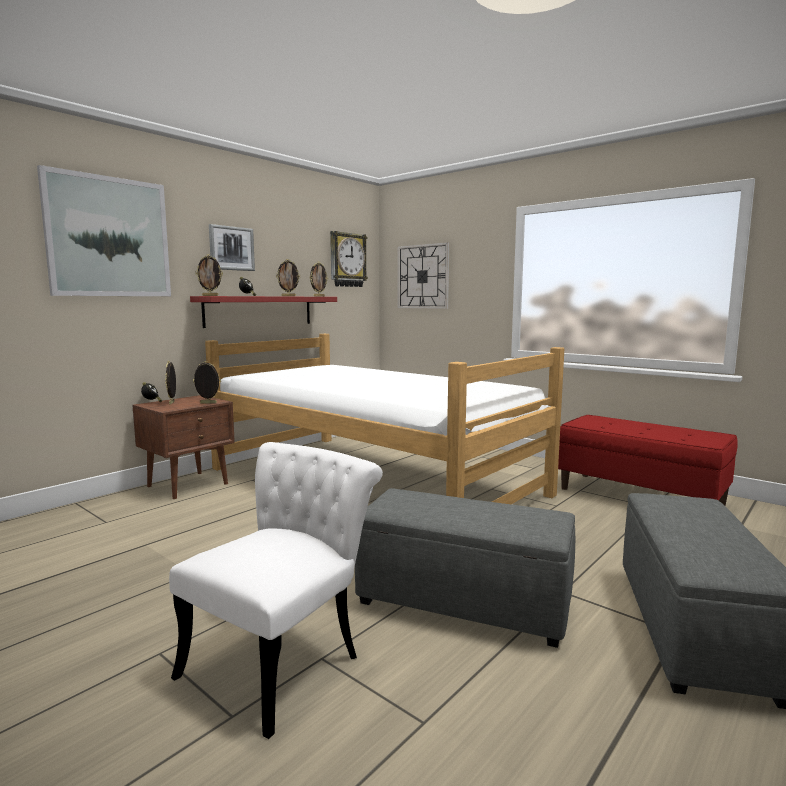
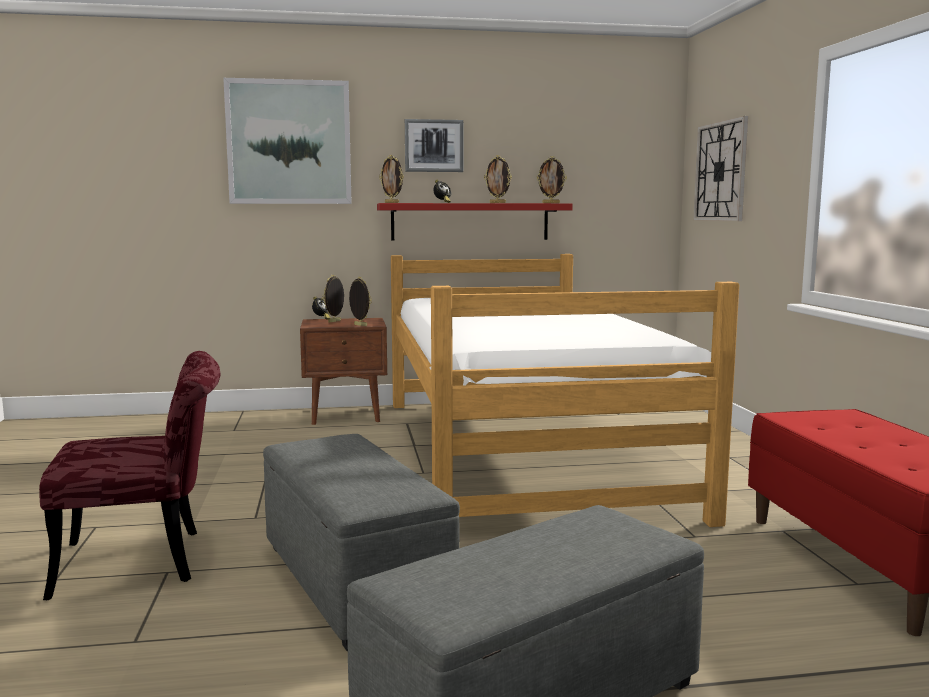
camera: 40 degrees right, 0 degrees up
(283, 658) = (147, 560): white chair -> red chair
(347, 260) = (619, 151): wall clock -> none

